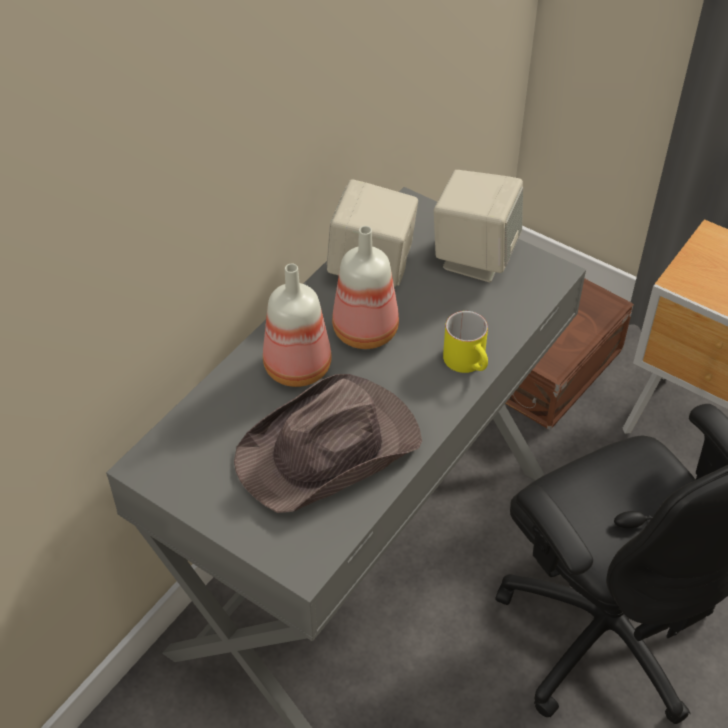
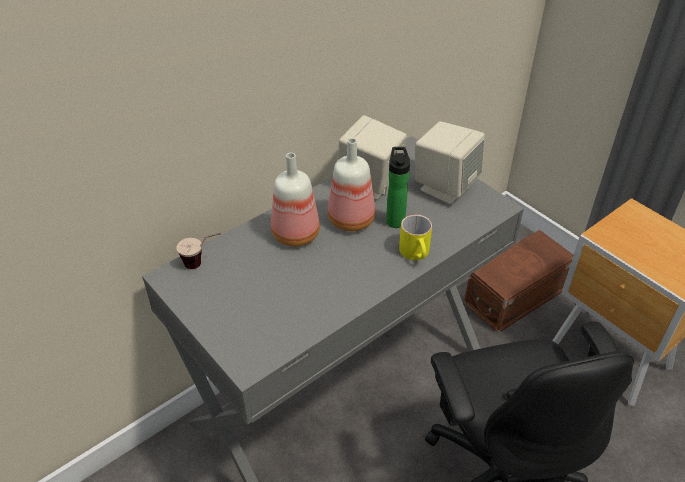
camera: 15 degrees right, 5 degrees down
(185, 436) = (203, 263): none -> cup
(331, 450) = (297, 292): brown hat -> none
(424, 319) = (395, 219): none -> bottle

